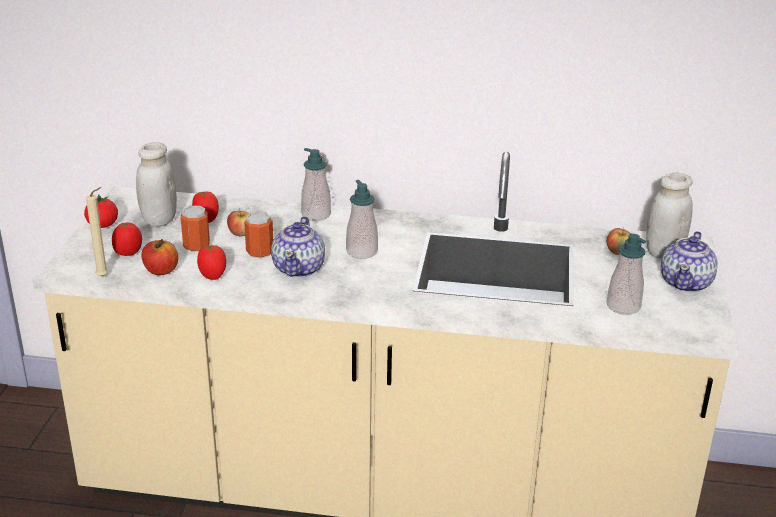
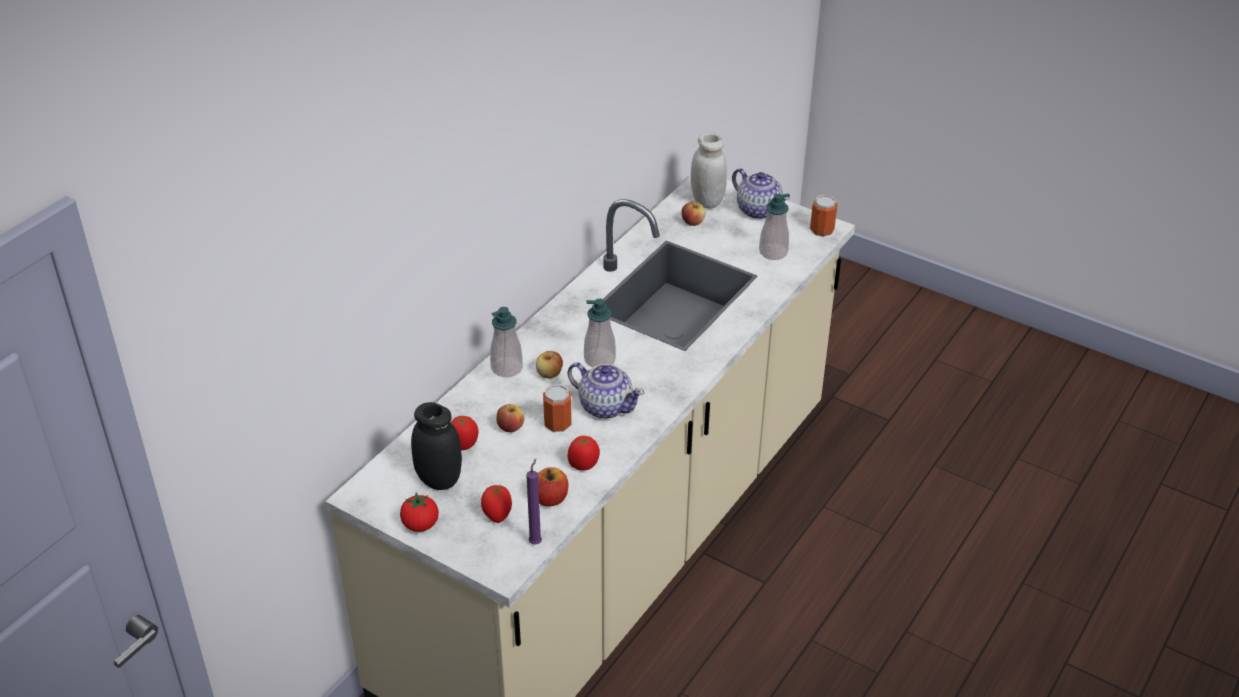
camera: 65 degrees left, 10 degrees up
(104, 276) = (536, 541): beige candle -> purple candle
(159, 220) = (439, 479): white jar -> black jar
(196, 246) = (516, 464): can -> can (822, 230)
(322, 234) = (549, 374): none -> apple

